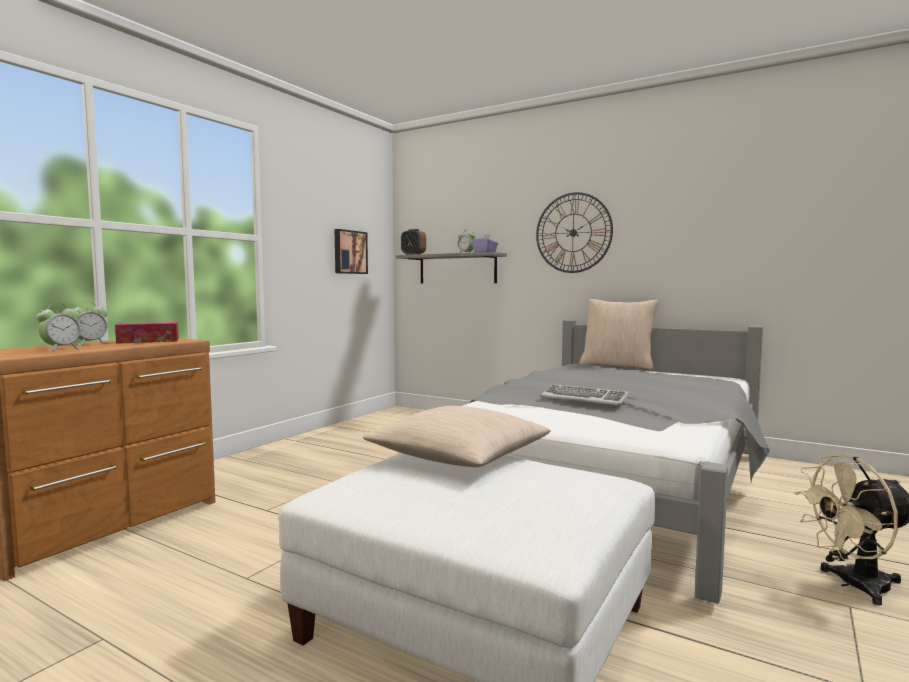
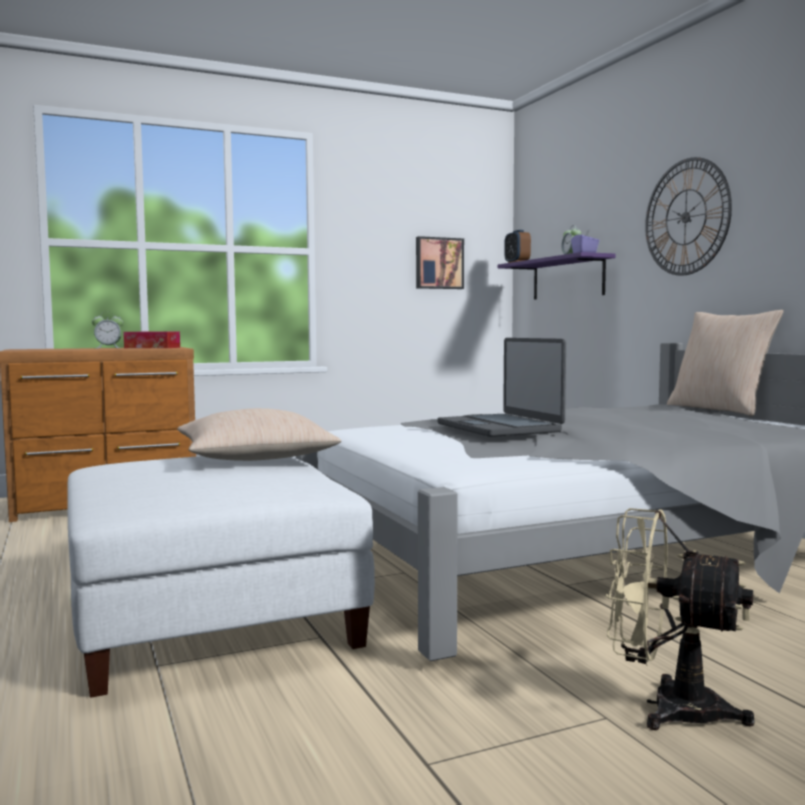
camera: 35 degrees right, 0 degrees up
(61, 349) = (73, 349): alarm clock -> none
(457, 269) = (567, 278): grey shelf -> purple shelf
(584, 398) = (499, 427): keyboard -> laptop

